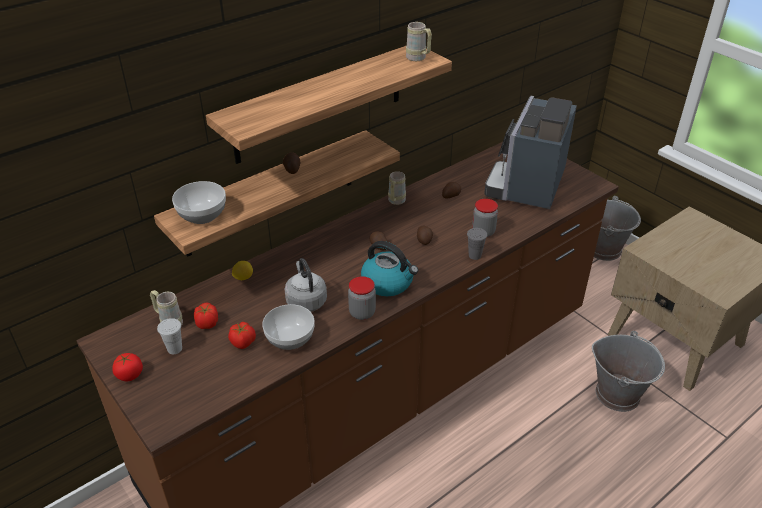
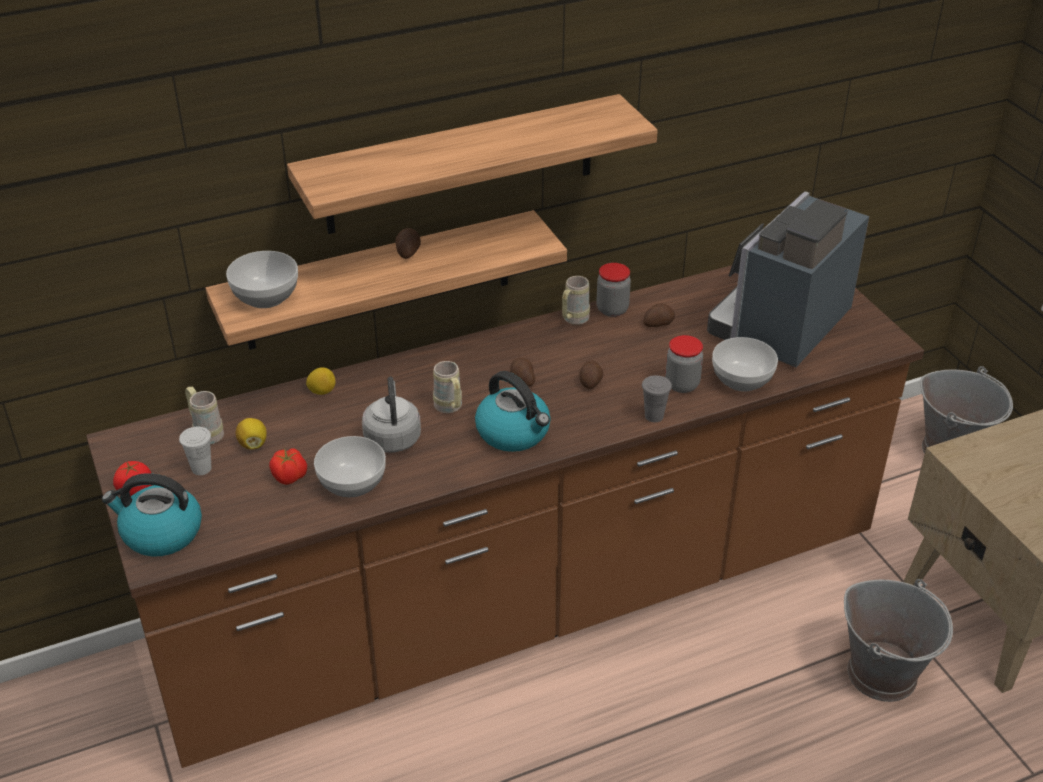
camera: 15 degrees right, 0 degrees up
(160, 403) = (160, 533): none -> kettle
(207, 324) = (253, 444): tomato -> lemon
(362, 313) = (461, 467): jar -> jar (612, 309)
(418, 59) = (611, 119): beige mug -> beige mug (450, 408)
(519, 223) = (742, 380): none -> bowl

